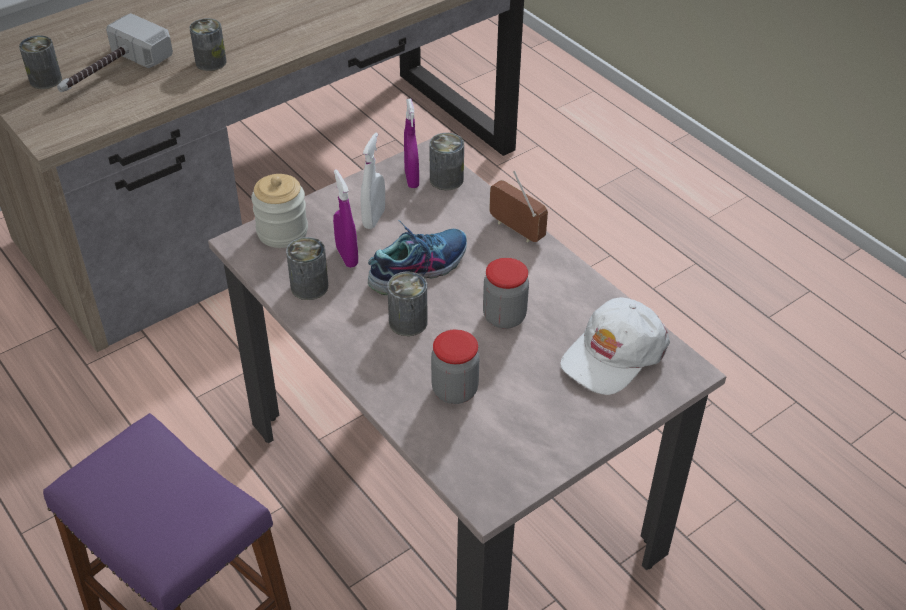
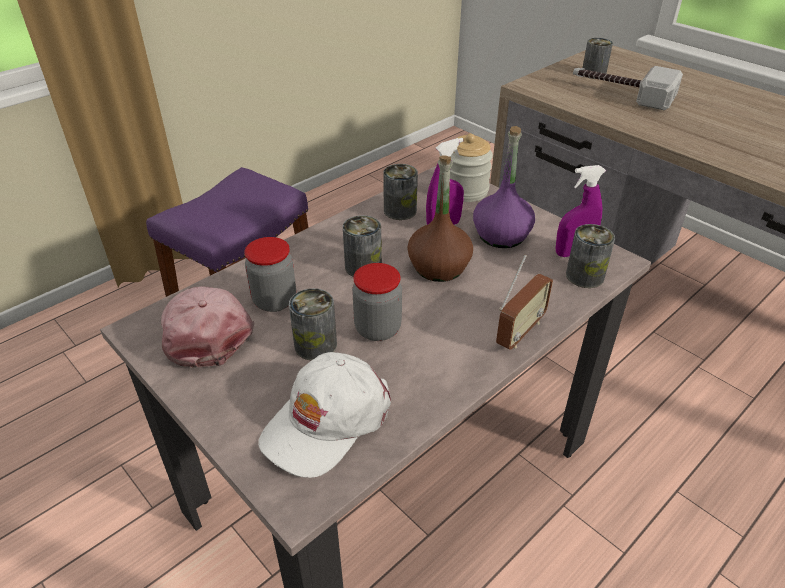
camera: 85 degrees right, 5 degrees down
(211, 62) = (669, 127): can -> can (315, 345)
(374, 218) = (501, 235): white spray bottle -> purple bottle
(418, 268) = (439, 267): shoe -> brown bottle
(494, 444) = (205, 330): none -> pink cap
(613, 354) = (326, 421): white cap -> white cap turned 90 degrees counterclockwise

